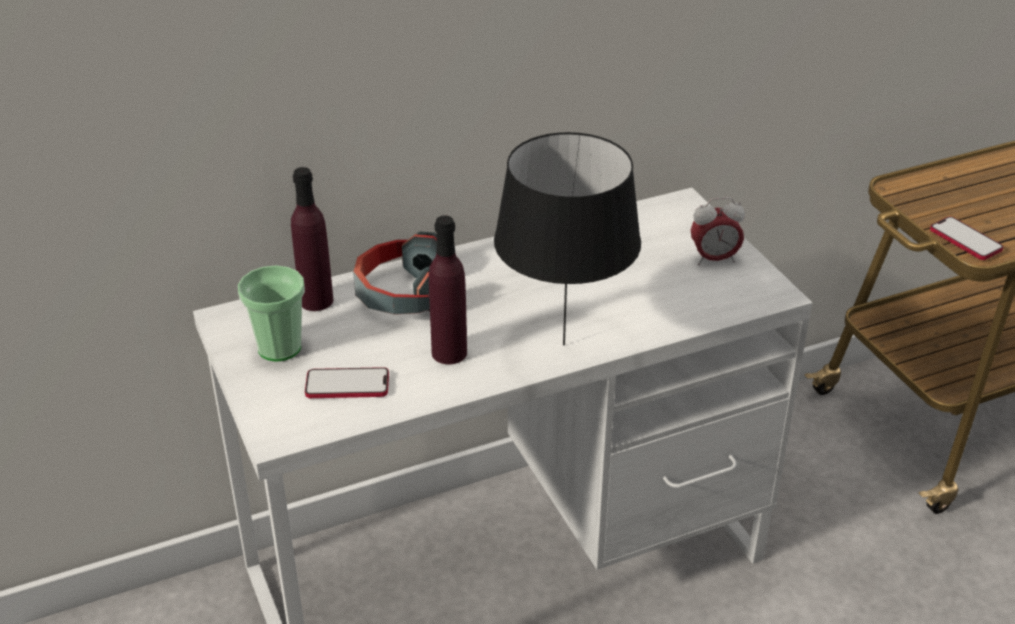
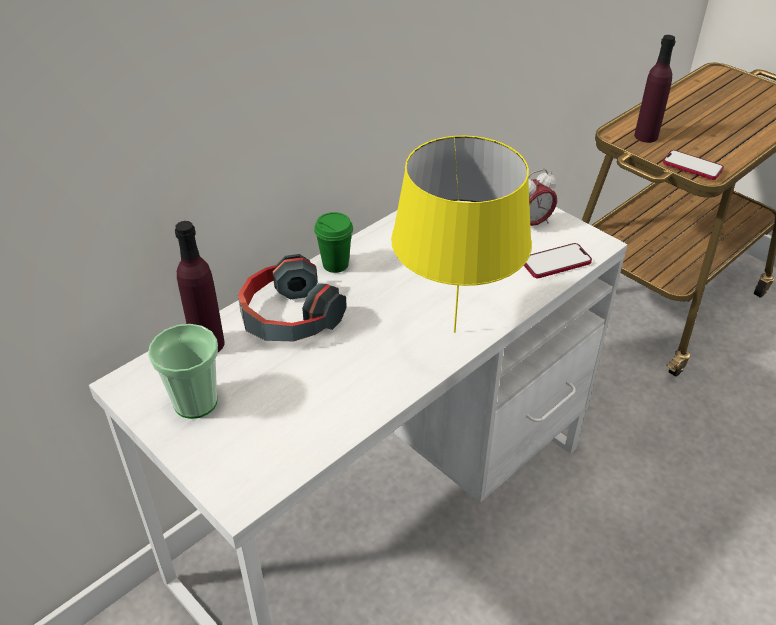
camera: 20 degrees left, 5 degrees up
(347, 385) = (281, 424): phone -> phone (556, 262)
(449, 353) = (359, 366): purple bottle -> purple bottle (646, 136)
(479, 256) = (335, 264): none -> green cup
(565, 344) = (456, 331): black table lamp -> yellow table lamp

